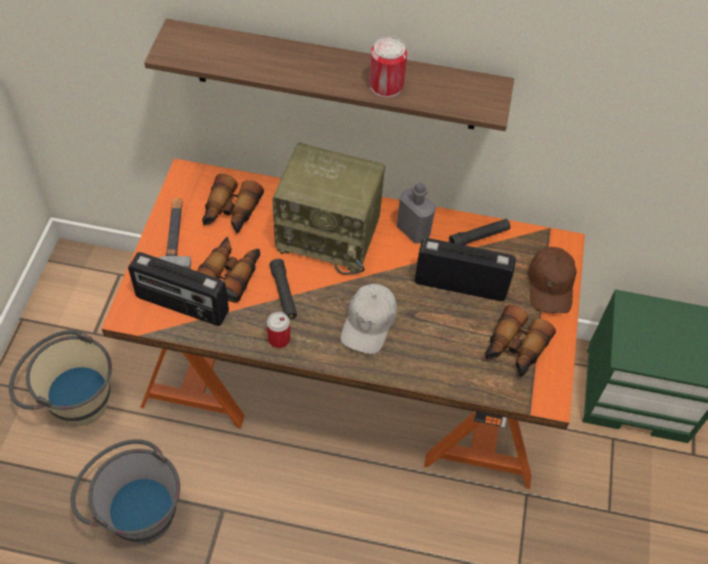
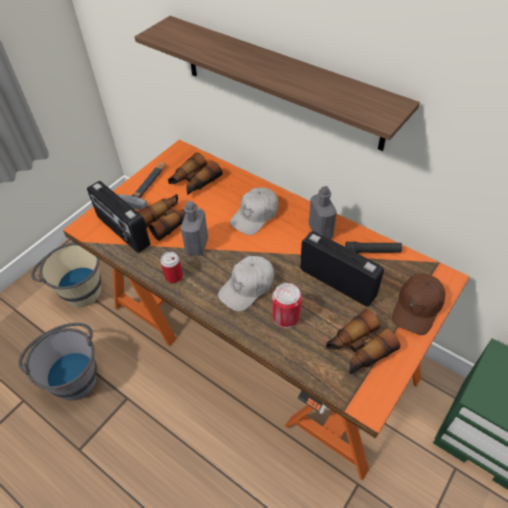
camera: 30 degrees right, 5 degrees down
(283, 293) = (197, 245): black flashlight -> grey bottle
(330, 235) = (255, 216): radio -> white cap
(386, 85) = (301, 84): can -> can (286, 316)

